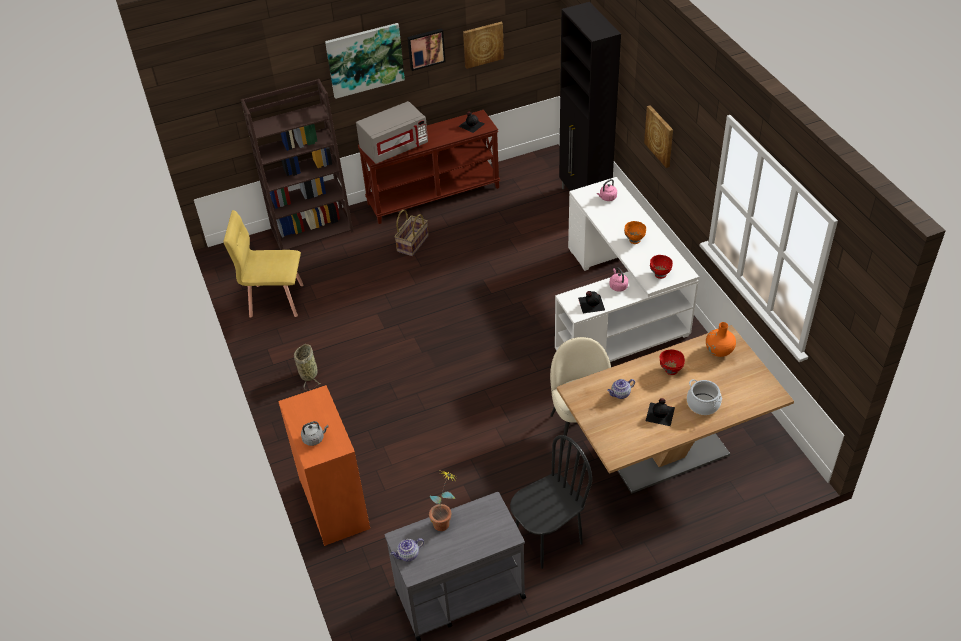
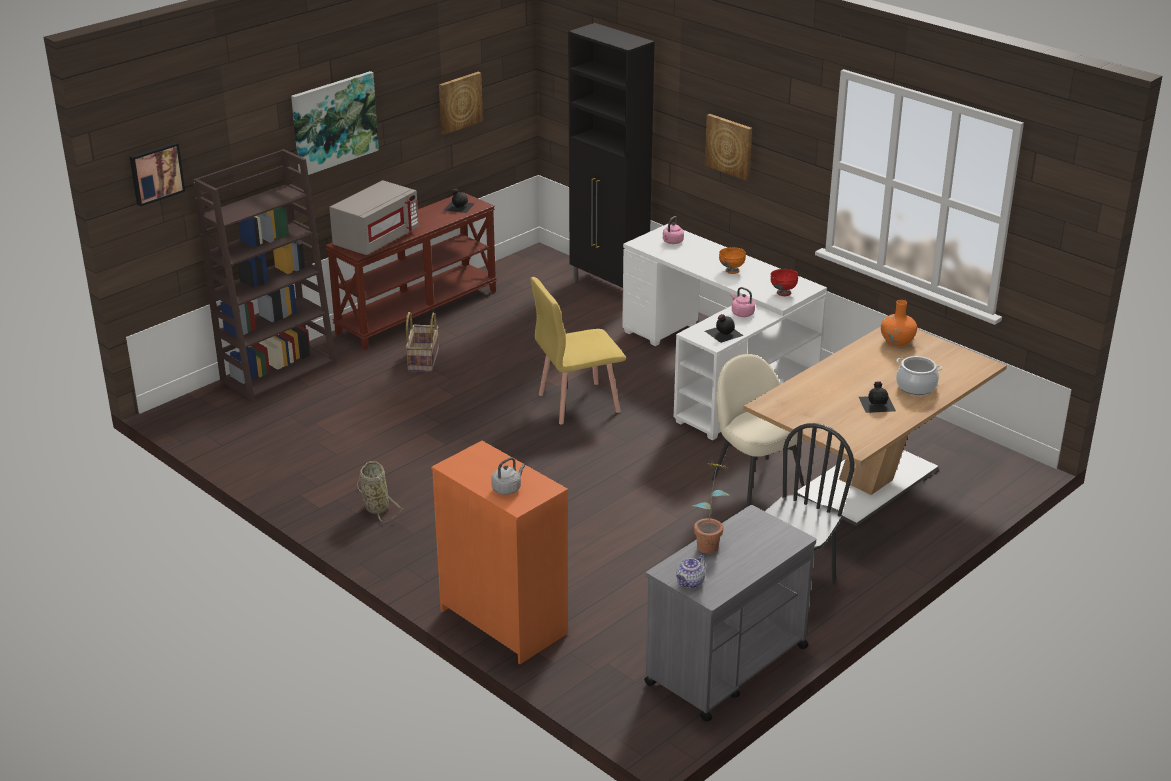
camera: 25 degrees left, 15 degrees down
(276, 300) = (277, 446): yellow chair -> yellow chair (577, 403)
(425, 48) = (399, 107): picture -> picture (156, 173)
(620, 394) = (820, 397): teapot -> none
(670, 370) = (859, 367): red bowl -> none

